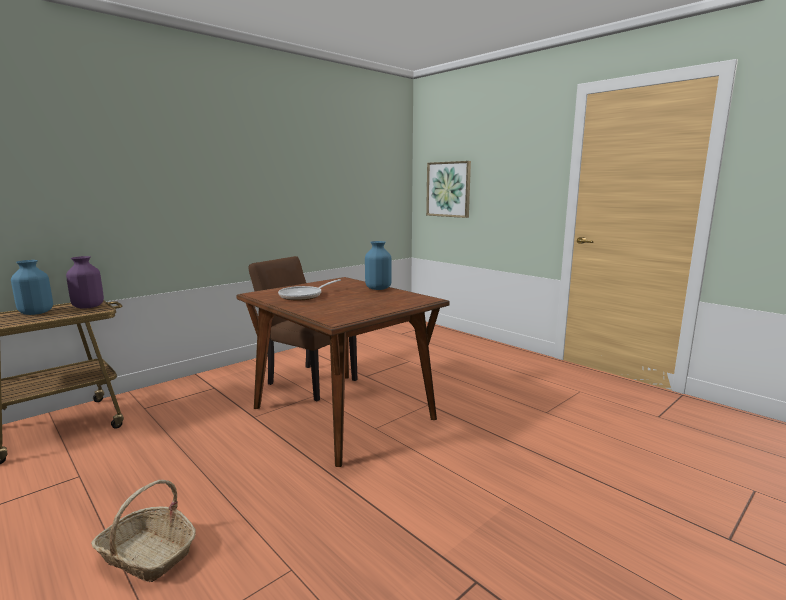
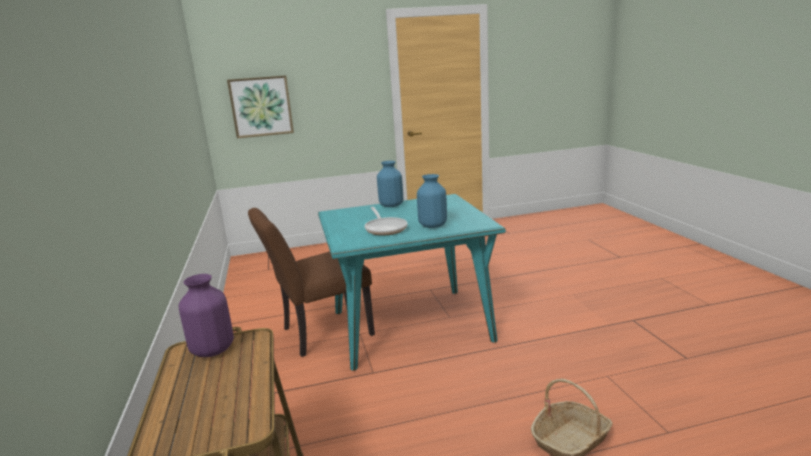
camera: 60 degrees left, 5 degrees up
(35, 313) = (191, 391): blue vase -> blue vase (432, 225)
(343, 413) = (411, 326): brown dining table -> turquoise dining table

